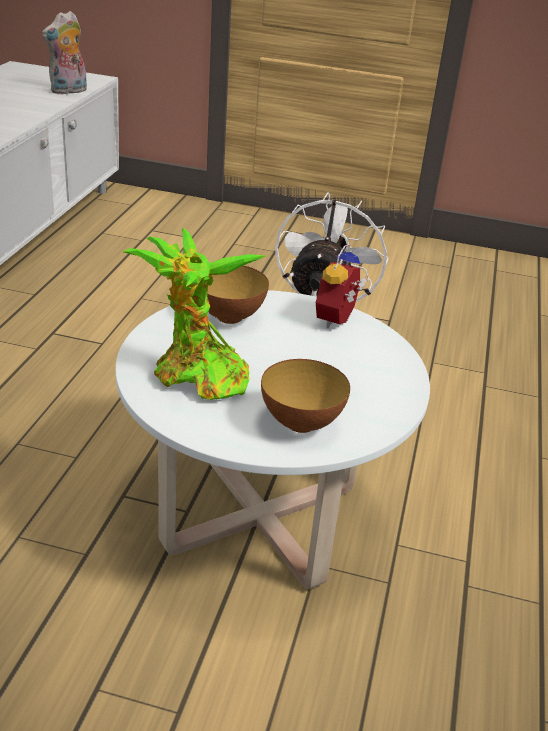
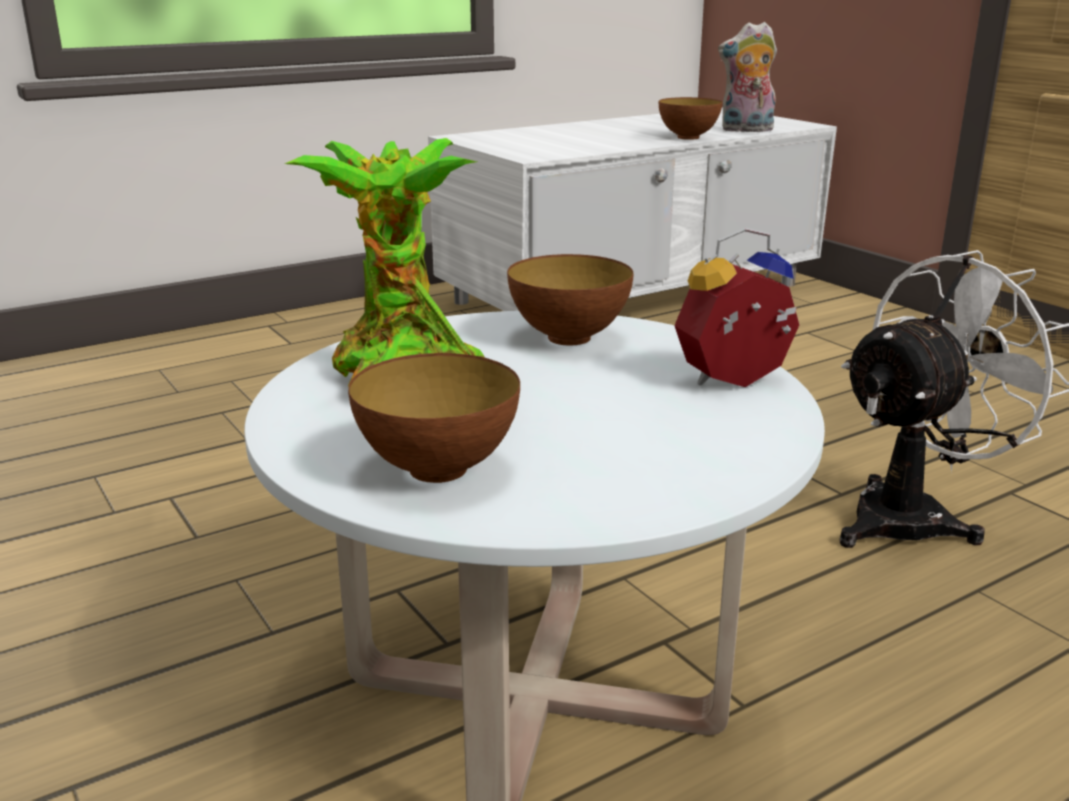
camera: 45 degrees right, 10 degrees down
(43, 107) = (688, 137): none -> bowl

